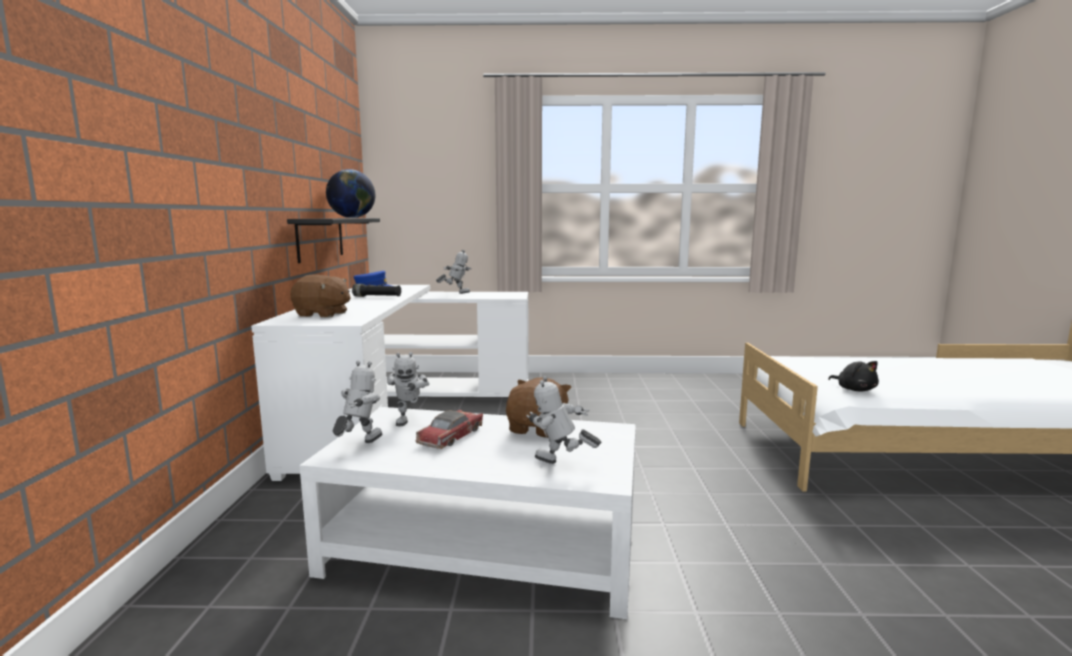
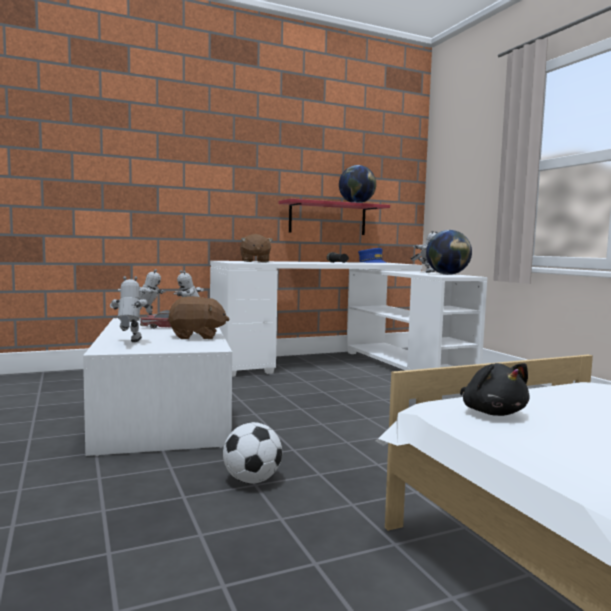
camera: 65 degrees right, 5 degrees down
(320, 238) = (327, 218): black shelf -> red shelf
(496, 294) = (447, 274): none -> globe
(717, 523) = (252, 480): none -> football
(854, 389) = (492, 412): black plush toy -> black plush toy turned 60 degrees counterclockwise

